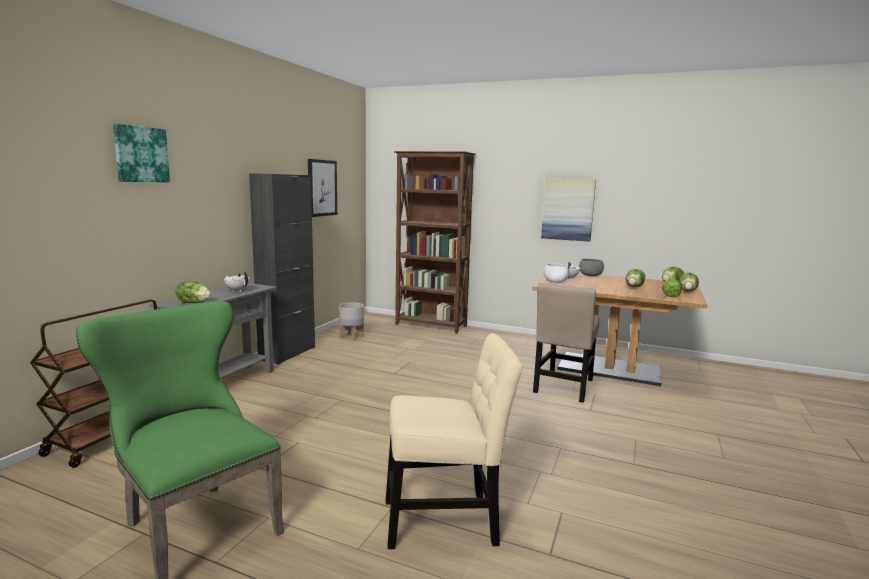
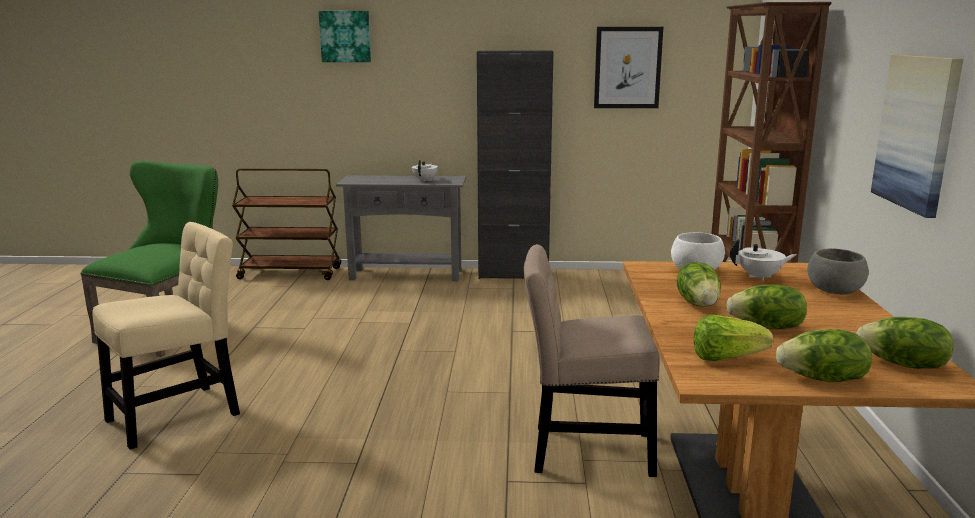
camera: 70 degrees right, 5 degrees up
(194, 303) = (362, 181): lettuce -> lettuce (699, 303)
(351, 337) = (611, 286): grey planter -> none
(446, 520) = (180, 414): beige chair -> beige chair turned 105 degrees counterclockwise

